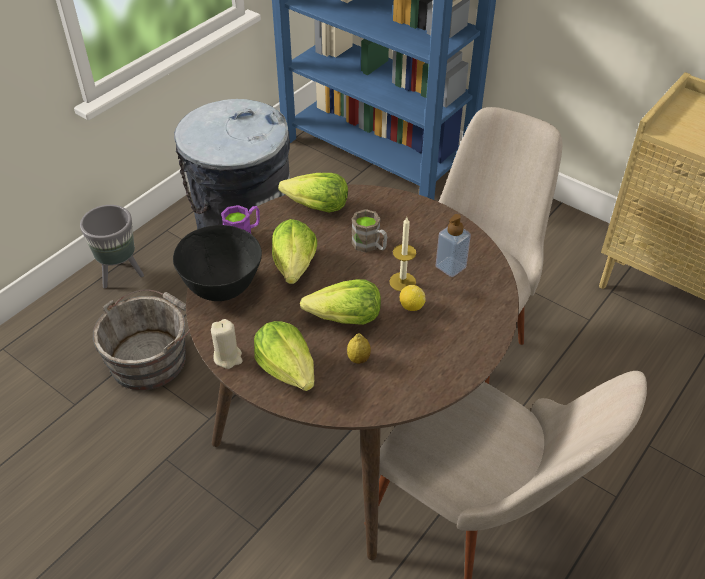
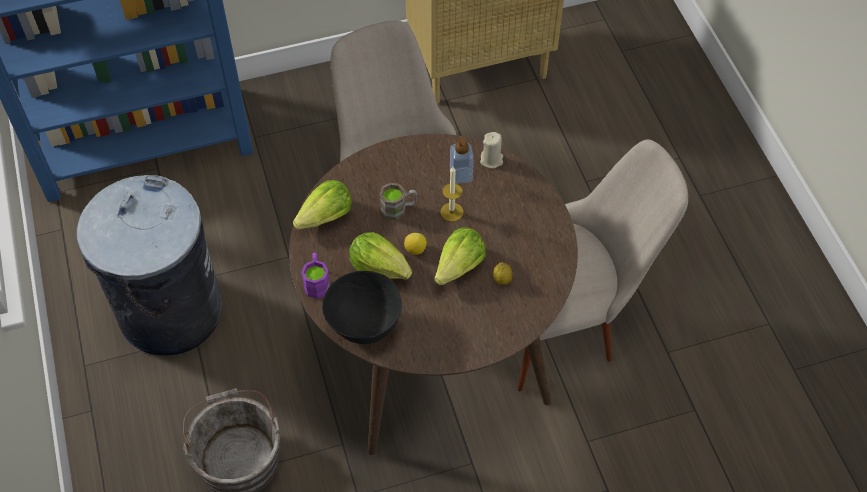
camera: 55 degrees left, 10 degrees up
(120, 274) = (110, 433): grey planter -> none
(228, 357) = (439, 357): beige candle -> beige candle (491, 160)
(288, 369) = (479, 326): lettuce -> none
(411, 306) = (479, 221): lemon -> lemon (415, 249)

